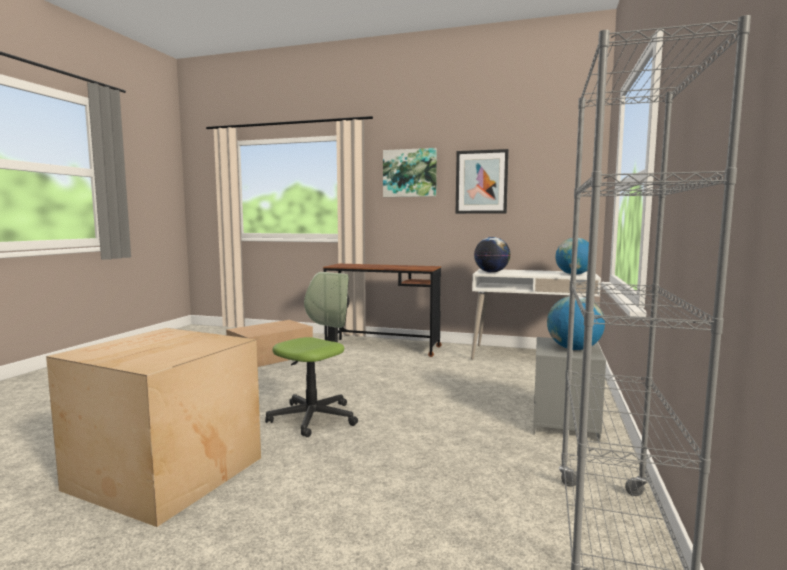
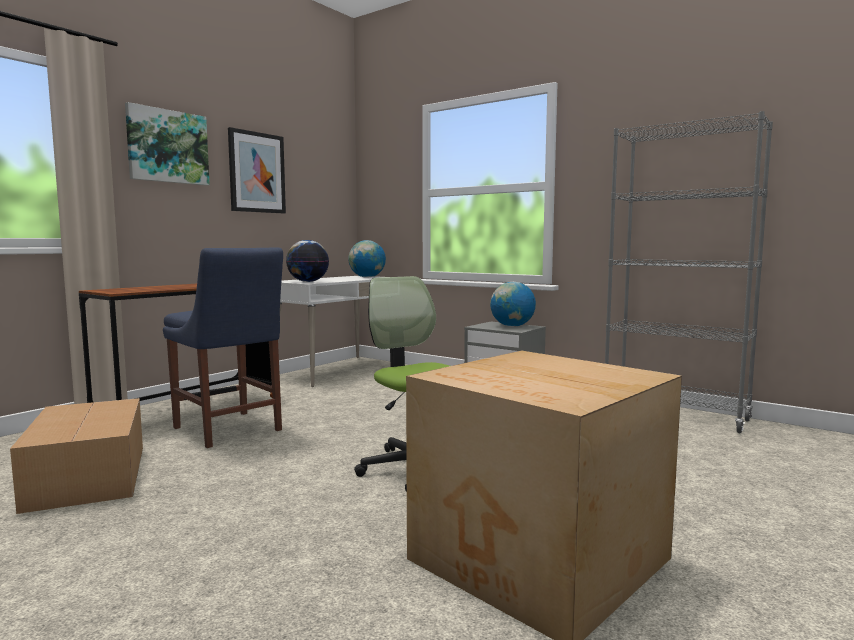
camera: 70 degrees left, 0 degrees up
(354, 362) = (229, 430): none -> blue chair

